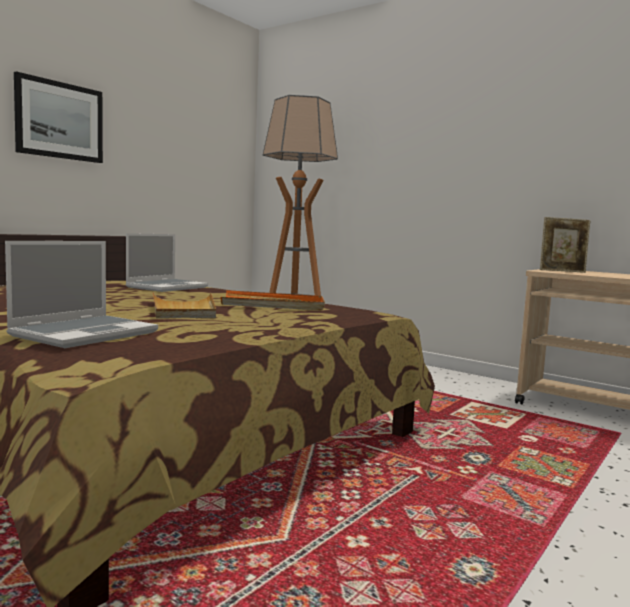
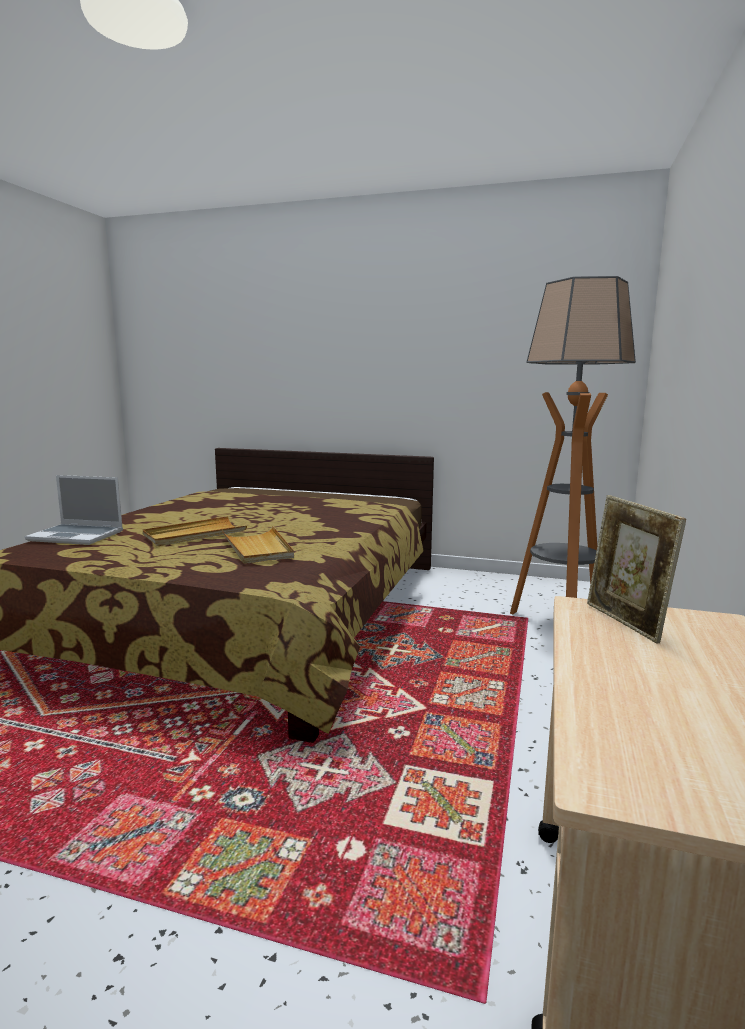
camera: 70 degrees right, 5 degrees up
(59, 120) = (376, 354): picture -> none
(167, 287) = (329, 513): laptop -> none
(273, 305) = (258, 548): orange tray -> beige tray

